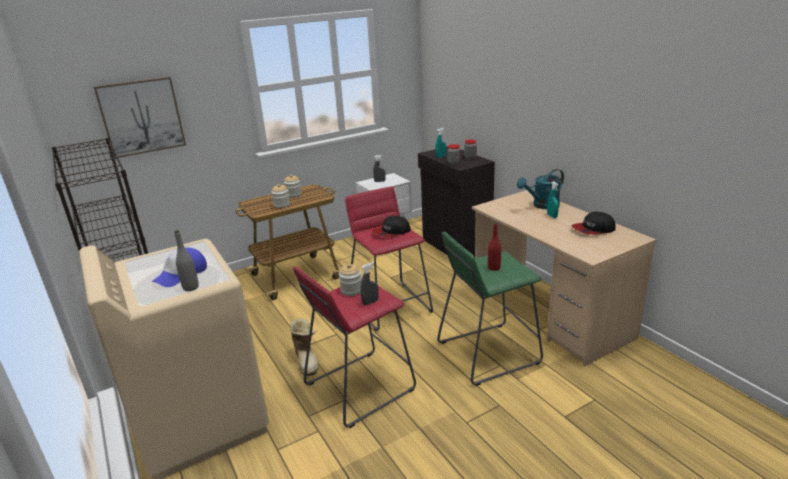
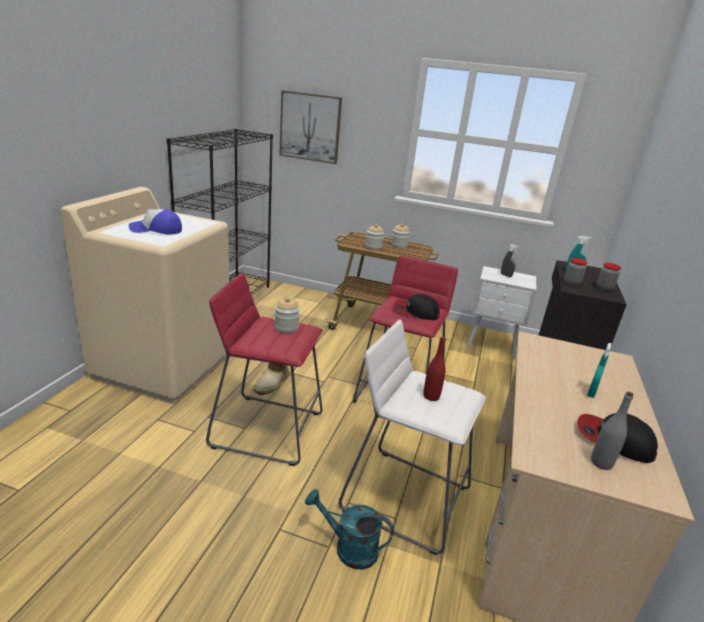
camera: 45 degrees right, 0 degrees up
(191, 287) = (138, 238): grey bottle -> grey bottle (601, 463)
(370, 302) = (276, 343): grey spray bottle -> none
(488, 353) = (405, 498): green stool -> white stool
(542, 205) = (605, 377): turquoise watering can -> turquoise watering can (348, 548)

